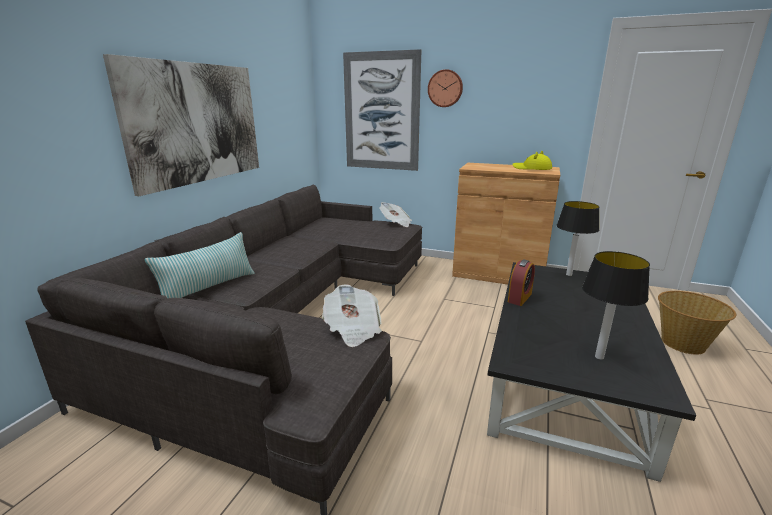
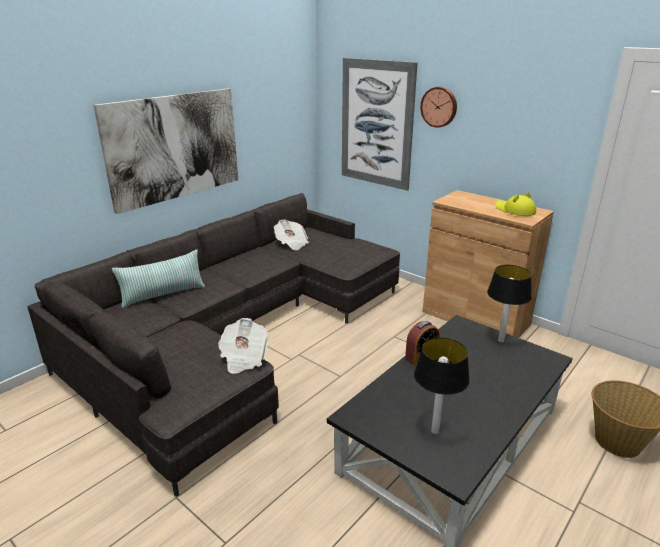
camera: 20 degrees right, 5 degrees up
(396, 223) = (372, 246): newspaper -> newspaper (291, 243)

